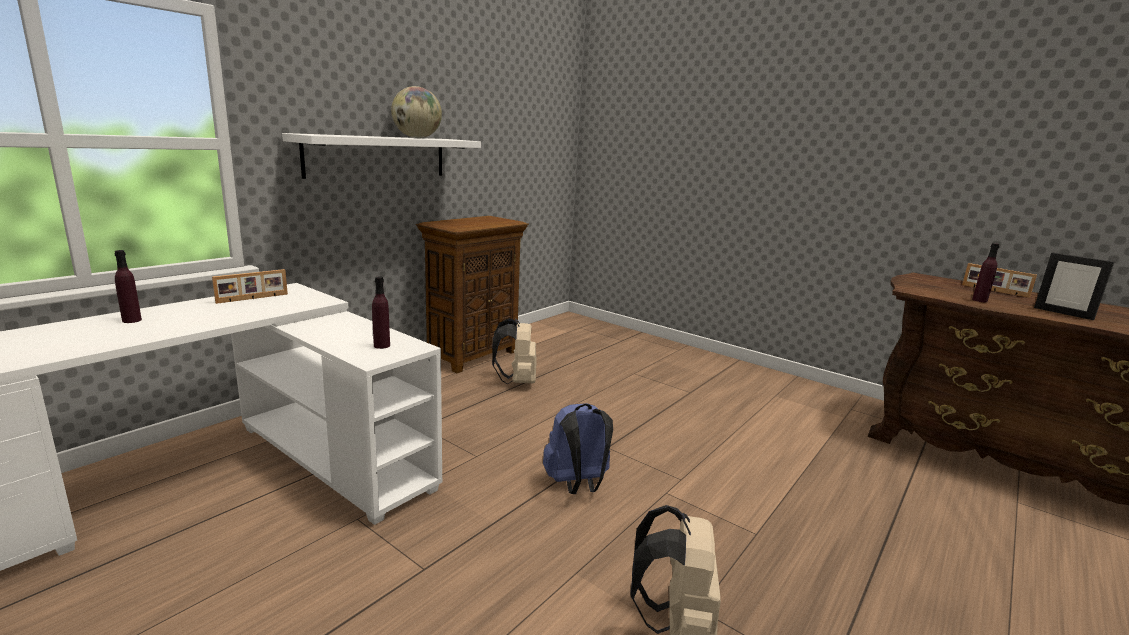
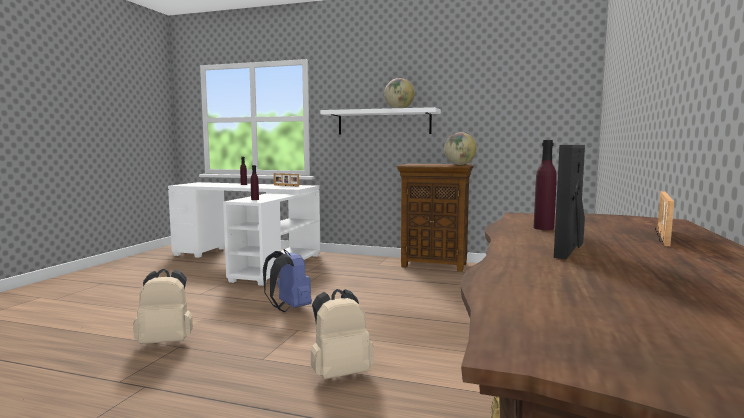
camera: 70 degrees right, 10 degrees down
(506, 220) = (459, 164): none -> globe
(517, 381) = (412, 279): beige backpack -> beige backpack (340, 373)

